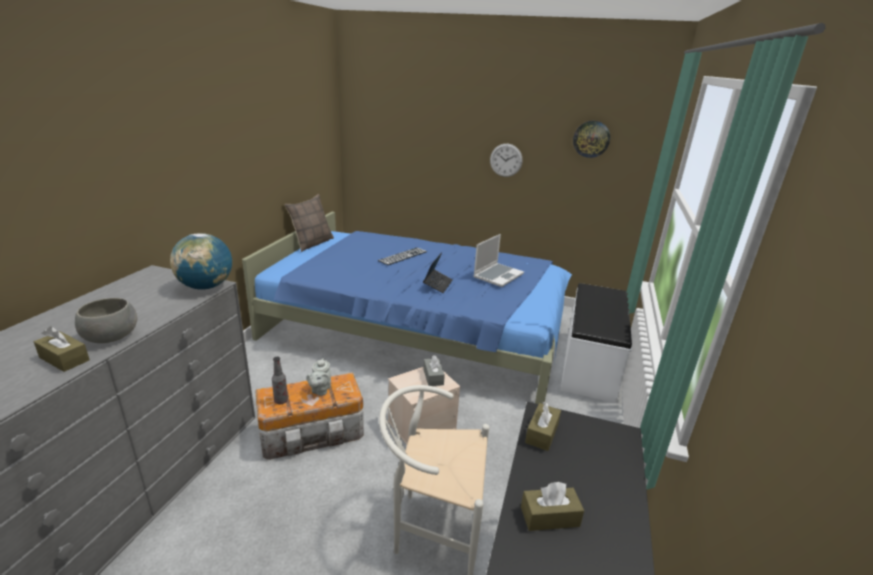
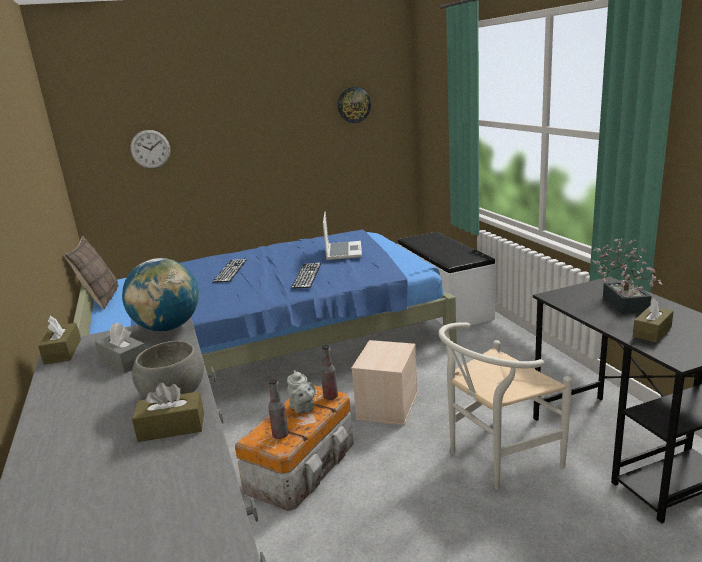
camera: 35 degrees left, 5 degrees down
(347, 392) = (330, 397): none -> bottle
(433, 377) = (385, 348): grey tissue box -> grey tissue box (124, 361)
(437, 284) = (306, 275): laptop -> keyboard
(506, 160) = (278, 144): wall clock -> wall clock (150, 149)
(542, 433) = (573, 303): brown tissue box -> brown tissue box (63, 352)
(593, 464) = (623, 301): none -> potted plant

